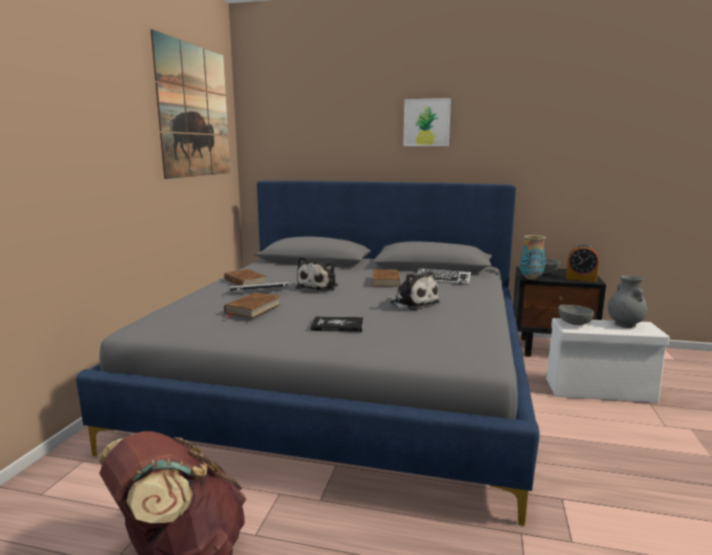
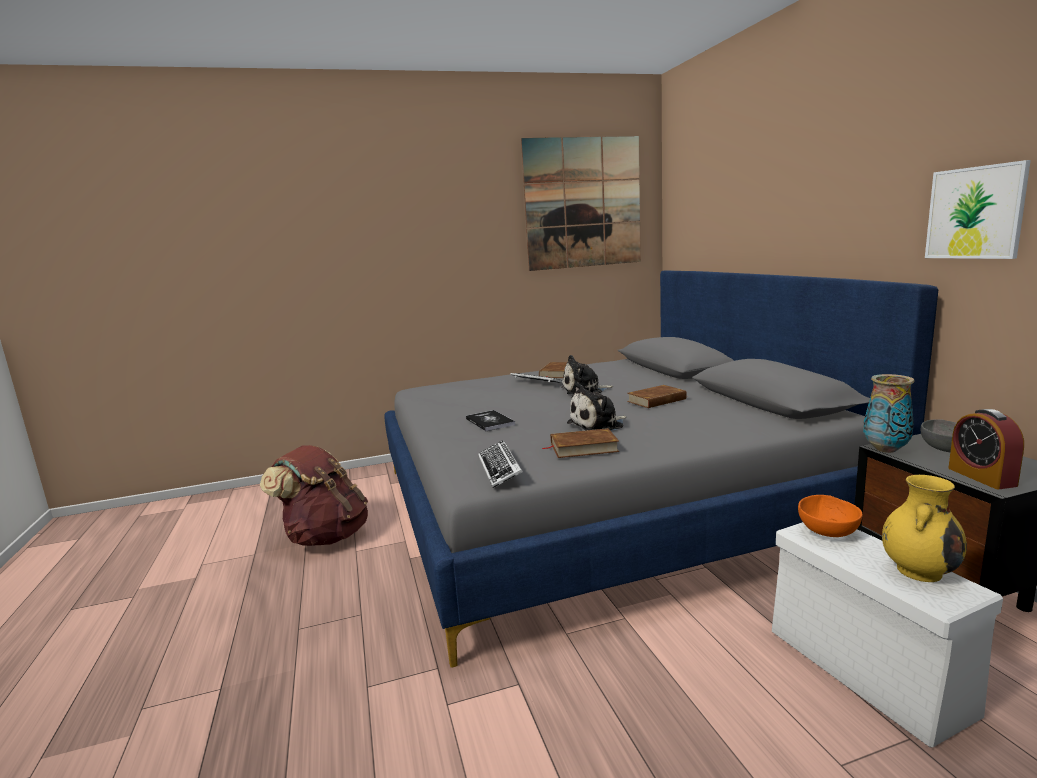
camera: 60 degrees right, 0 degrees up
(252, 309) = (482, 393): brown book -> brown book (583, 447)
(412, 303) = (598, 425): plush toy -> plush toy turned 45 degrees clockwise
(426, 122) = (825, 186): picture -> picture (975, 213)
(442, 280) = (716, 415): keyboard -> keyboard (500, 469)
(574, 323) = (828, 531): grey bowl -> orange bowl
(624, 324) = (919, 571): grey vase -> yellow vase

